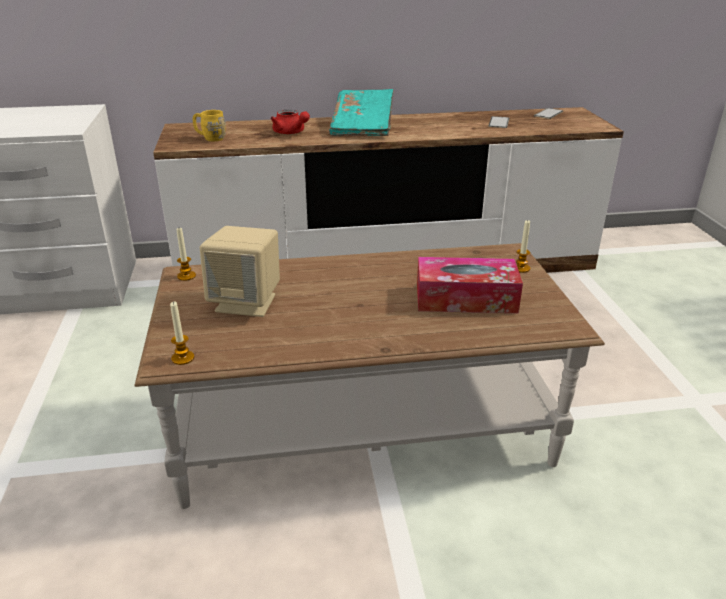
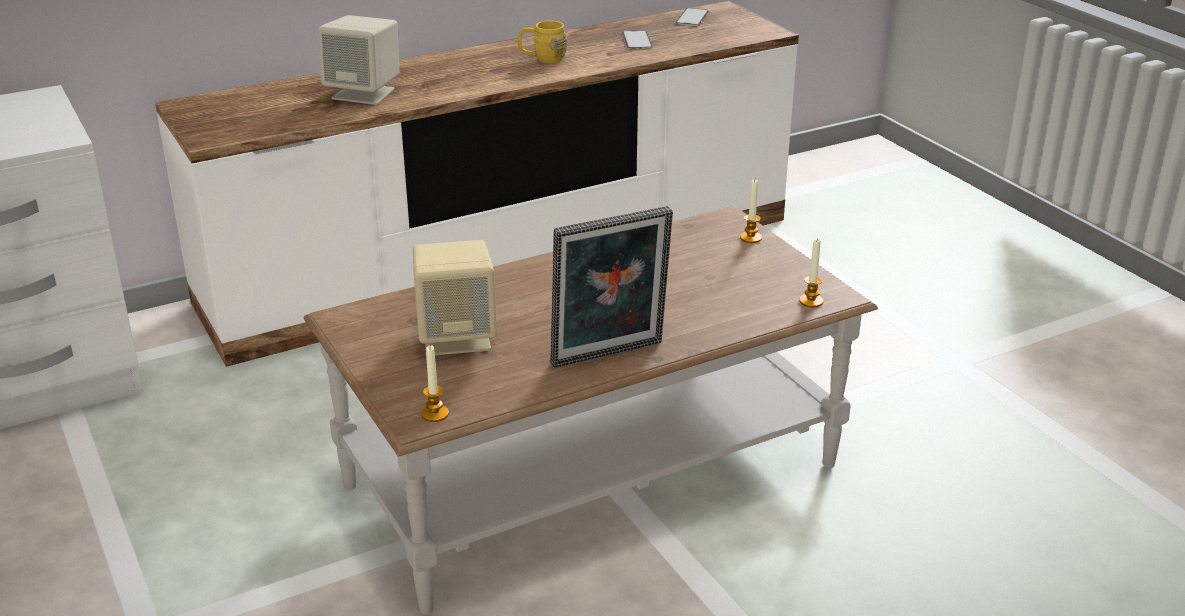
camera: 20 degrees left, 0 degrees up
(186, 276) = (350, 320): candle -> candle (811, 301)
(210, 138) = (252, 117): yellow mug -> yellow mug (542, 58)
(291, 133) = (364, 94): red teapot -> beige speaker
(348, 340) = (609, 356): none -> picture frame
(363, 127) = (459, 71): turquoise book -> none
(465, 298) = (710, 285): tissue box -> none

